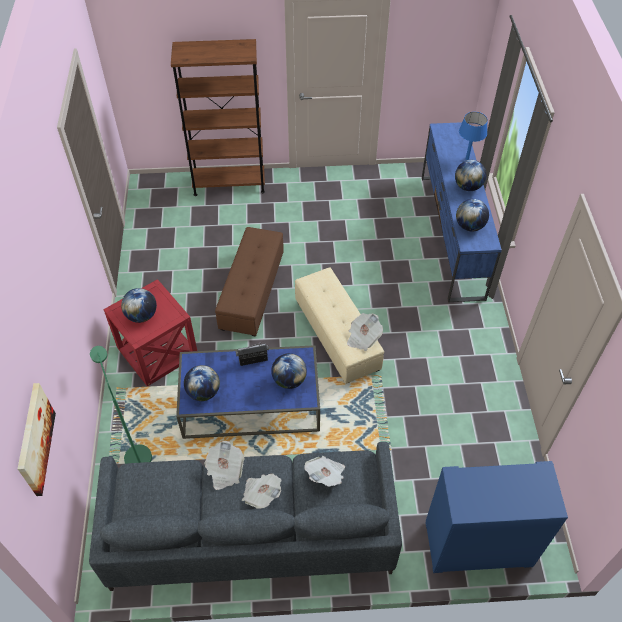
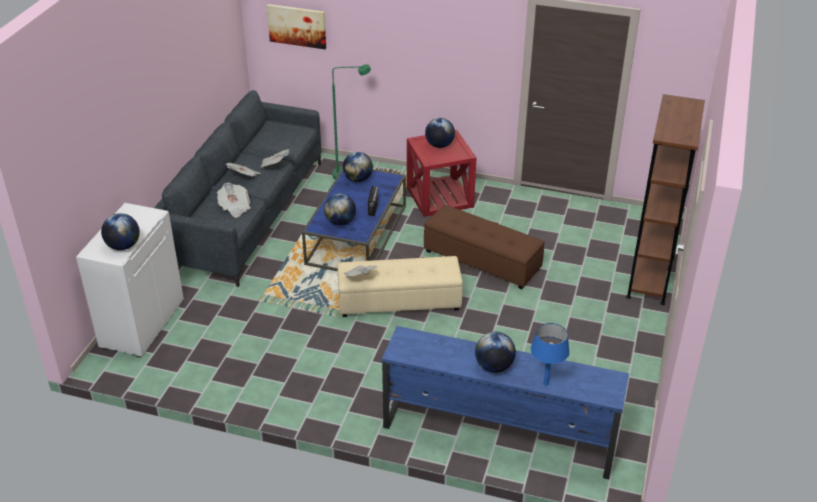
camera: 110 degrees right, 15 degrees down
(469, 226) = (429, 345): globe -> globe (123, 246)
(477, 545) = (141, 323): blue cabinet -> white cabinet

